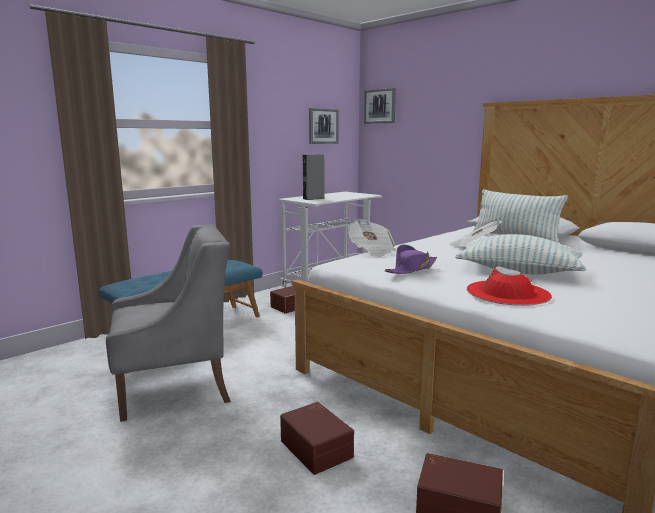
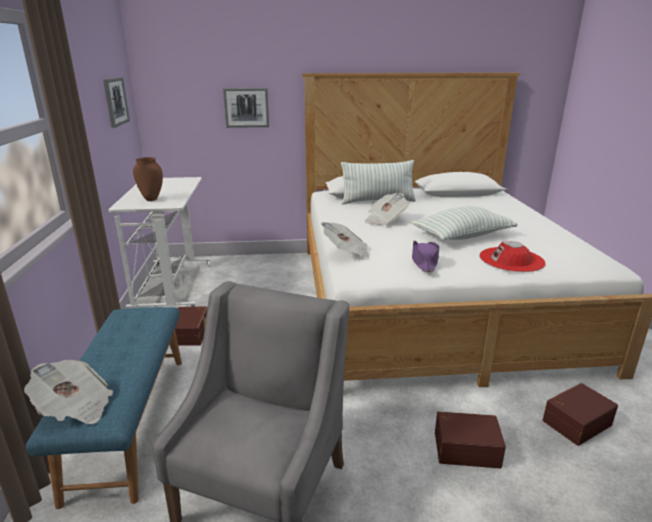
camera: 50 degrees left, 10 degrees up
(130, 282) = (75, 407): none -> newspaper
(313, 198) = (152, 199): grey speaker -> brown vase
(380, 106) = (165, 70): picture -> picture (246, 107)

